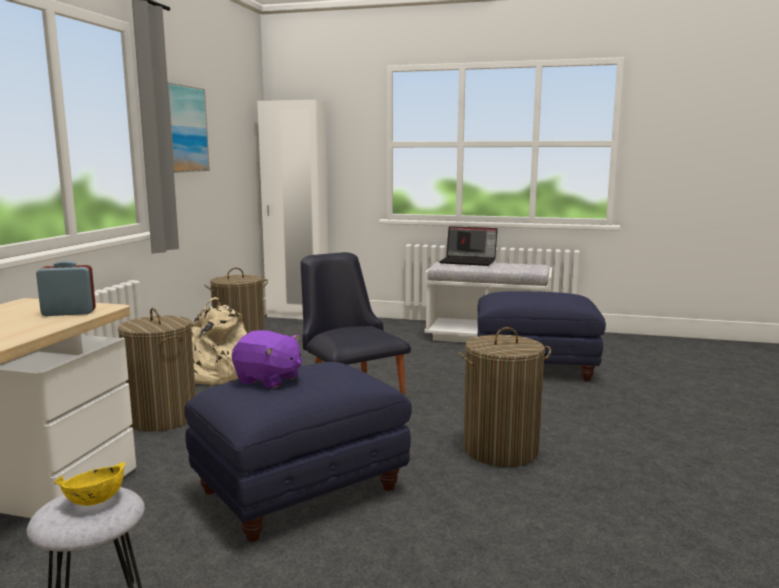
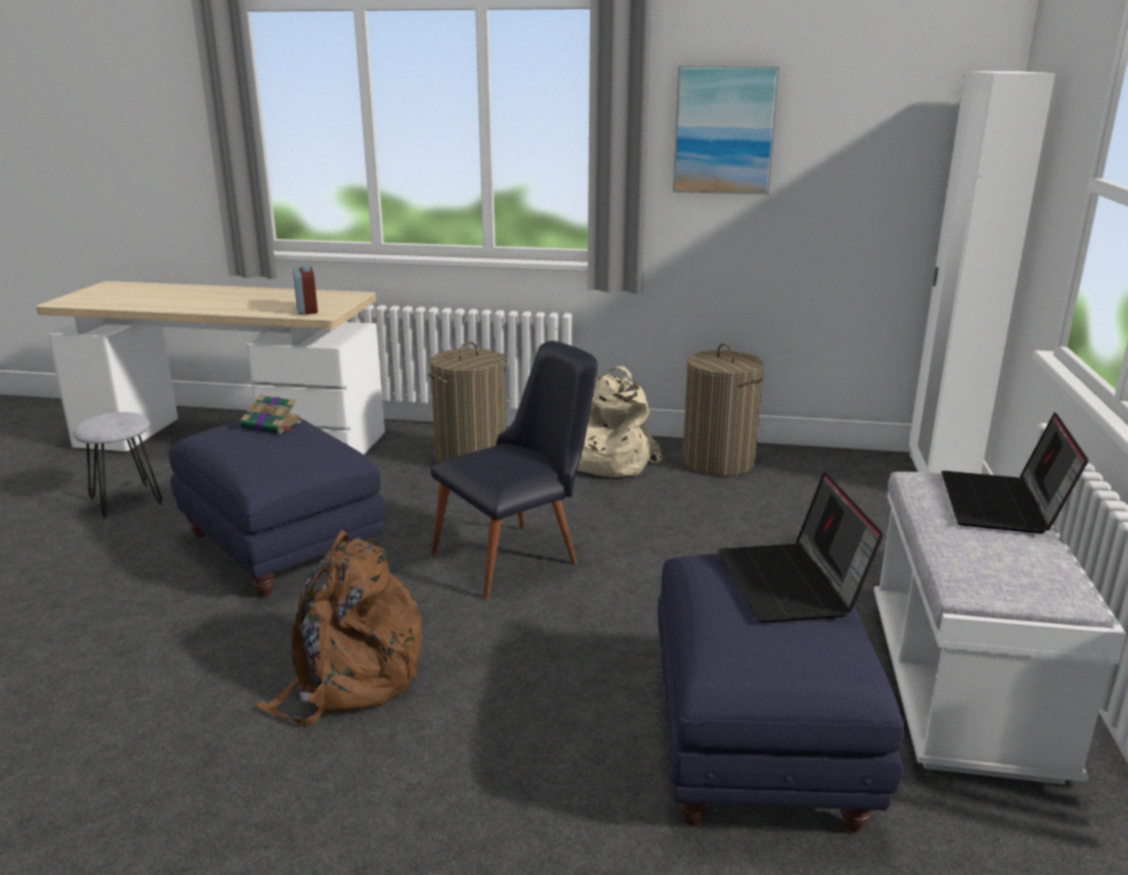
camera: 85 degrees right, 10 degrees up
(94, 501) = (115, 421): yellow bowl -> none
(268, 380) = (272, 425): purple plush toy -> book
(500, 450) = (350, 678): laundry basket -> brown backpack
(523, 292) = (792, 584): none -> laptop

